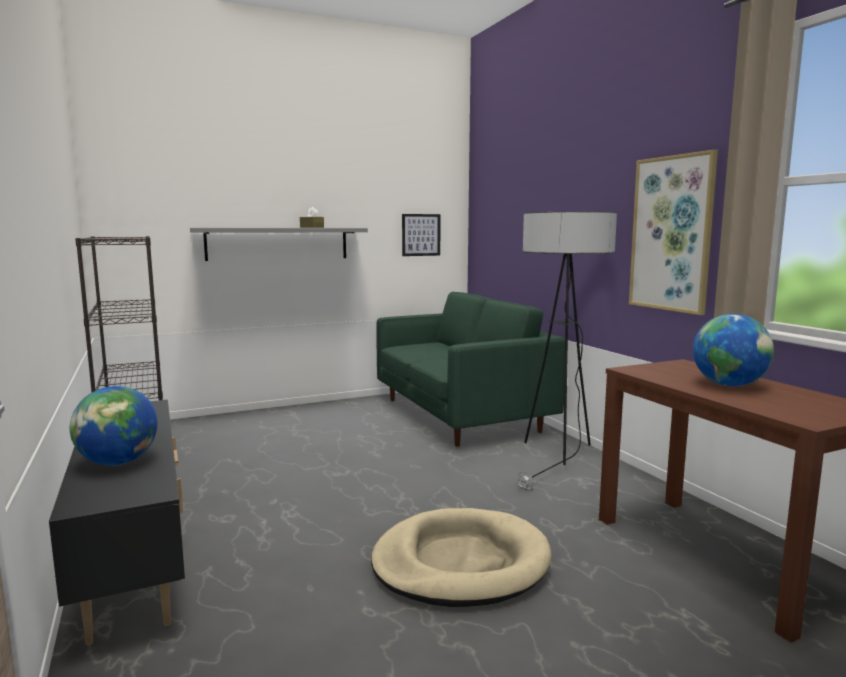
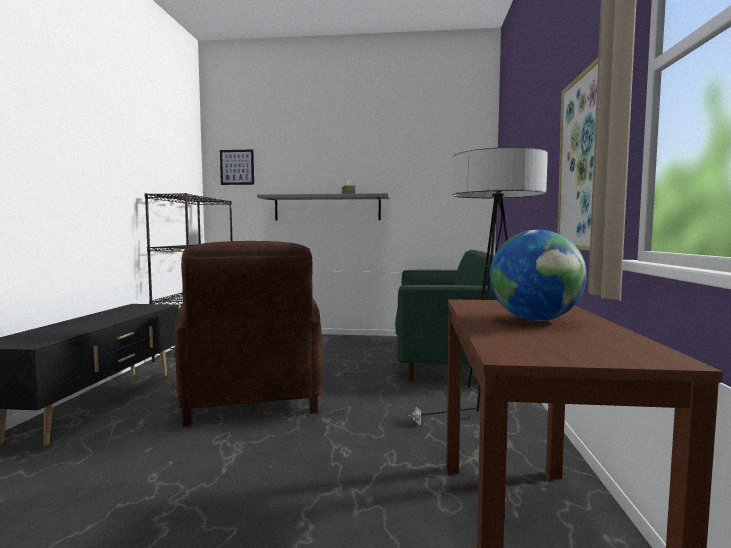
camera: 30 degrees right, 5 degrees down
(118, 462) = (65, 328): globe -> none
(328, 502) = (252, 398): none -> brown armchair
(421, 235) = (448, 201): picture -> picture (237, 167)
(460, 563) = (268, 465): beige dog bed -> none

